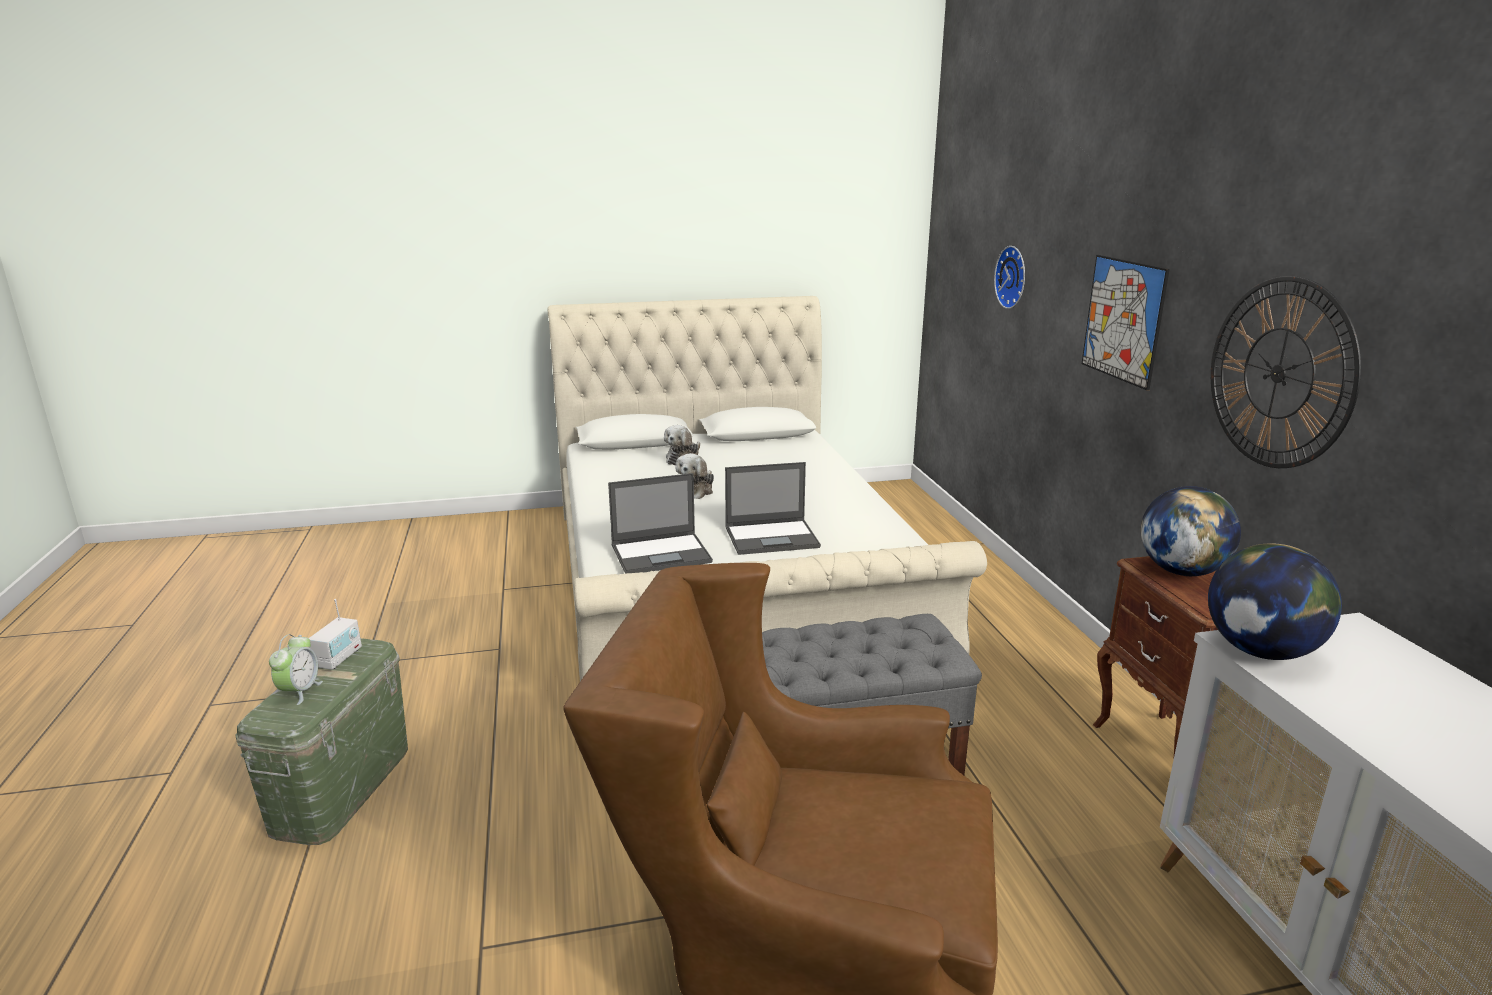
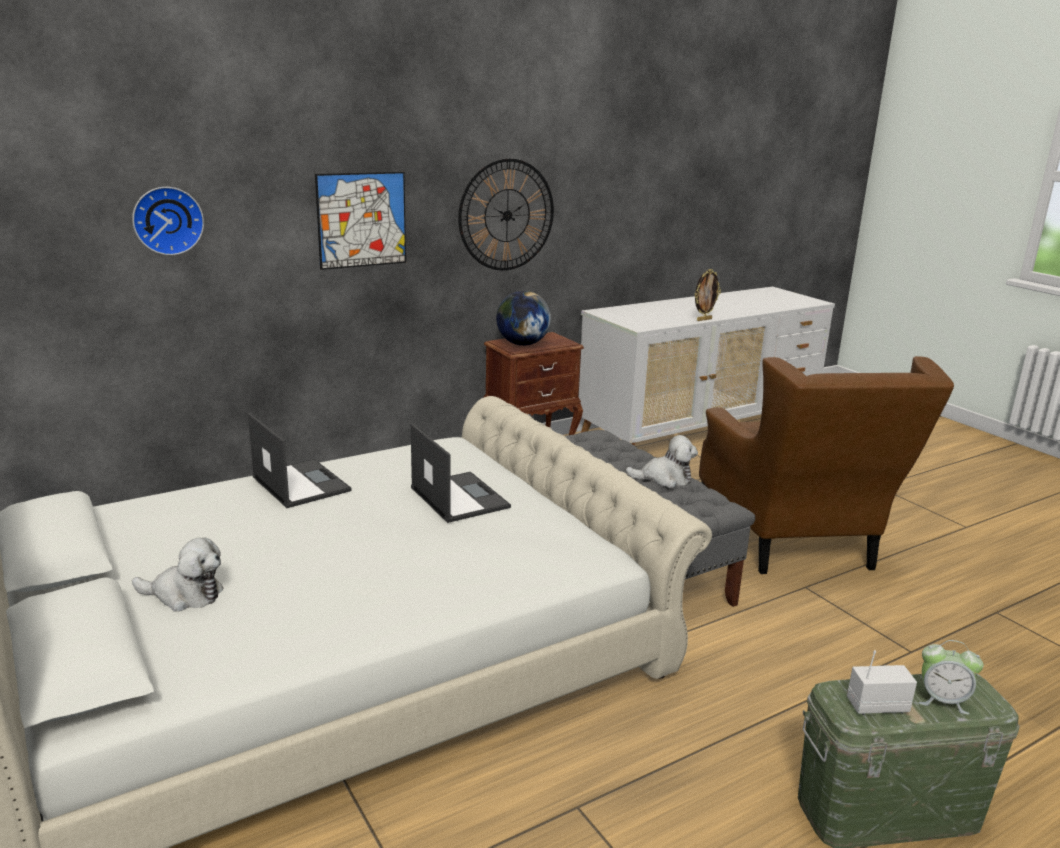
camera: 110 degrees left, 0 degrees up
(300, 692) = (942, 701): alarm clock -> alarm clock turned 150 degrees counterclockwise
(662, 554) = (543, 539): laptop -> laptop (300, 483)
(696, 490) = (331, 558): plush toy -> plush toy (664, 478)
(1260, 651) = (644, 325): globe -> none
(1370, 745) = (703, 319): none -> picture frame

